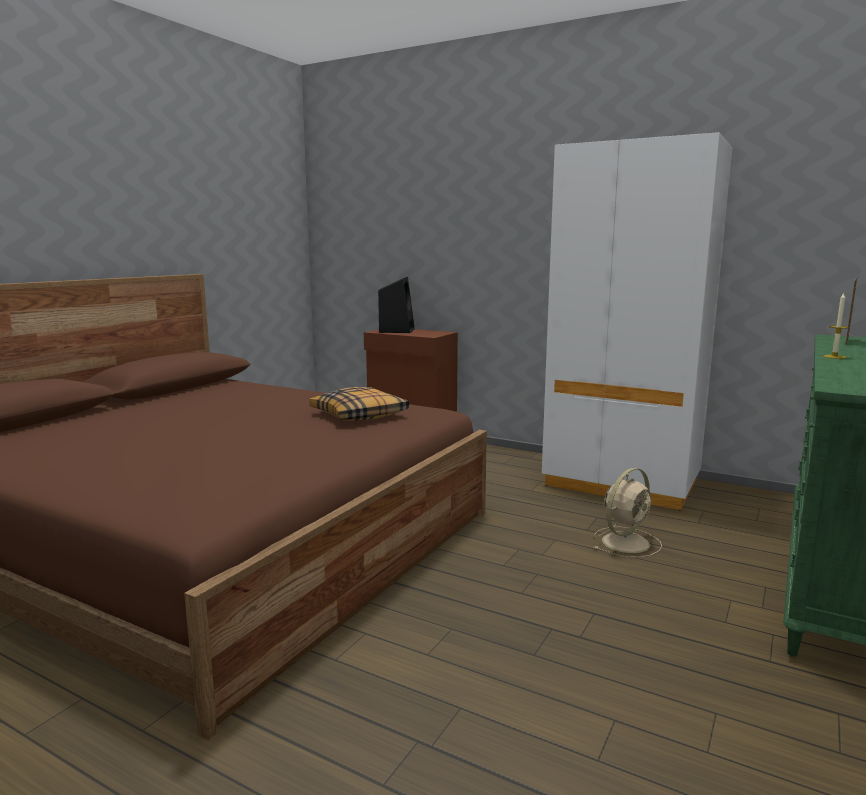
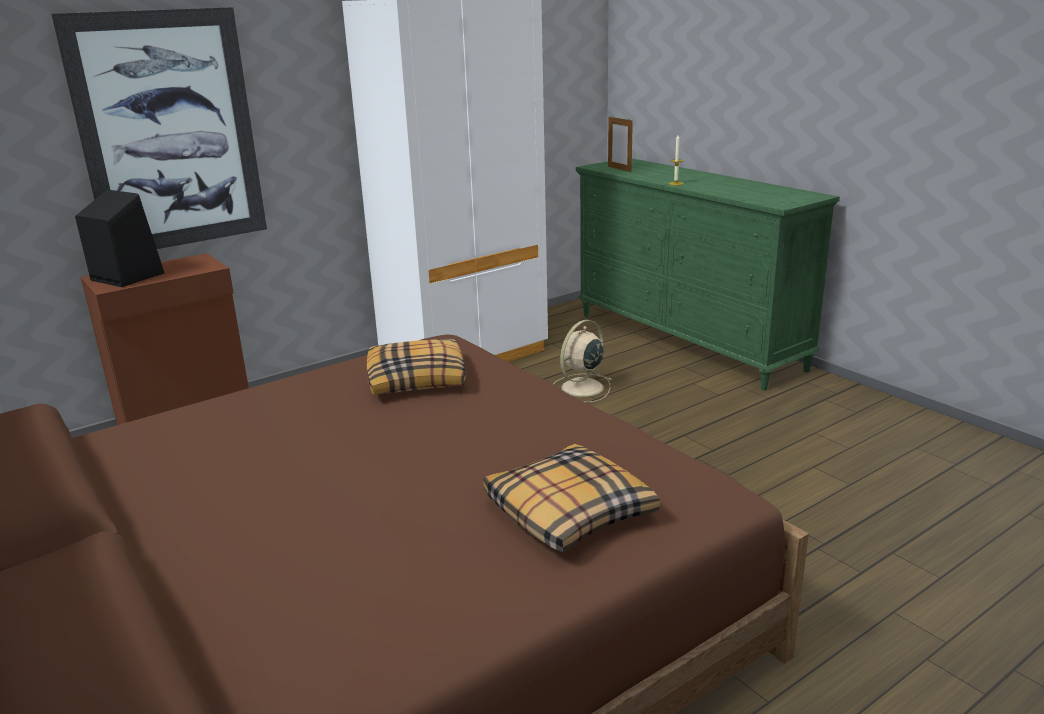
camera: 65 degrees left, 10 degrees up
(156, 474) = (568, 512): none -> pillow
(453, 247) = (169, 132): none -> picture
(626, 542) = (581, 388): beige fan -> beige fan turned 120 degrees counterclockwise

